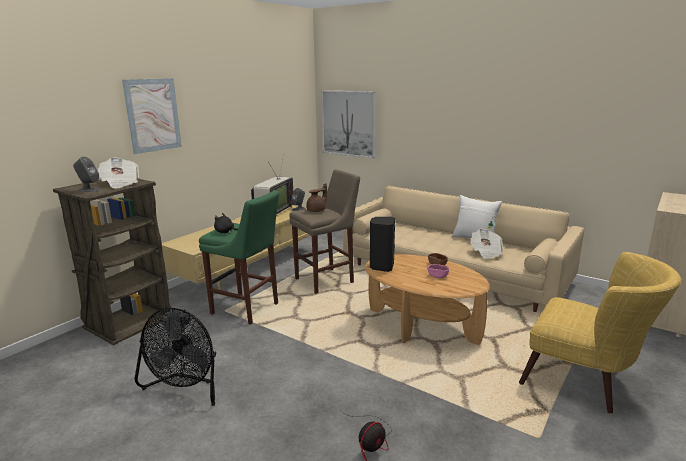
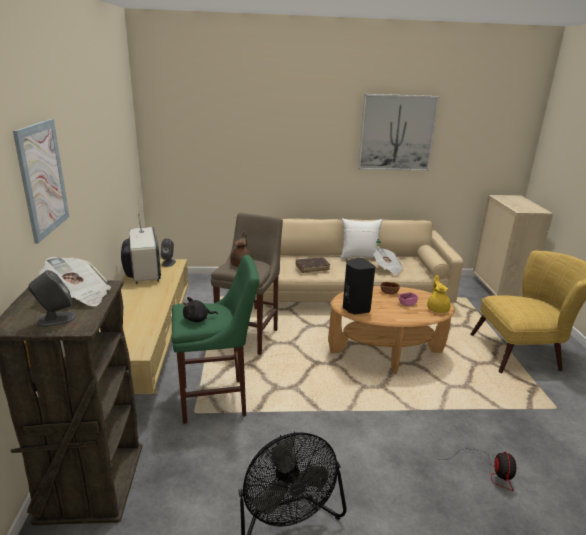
camera: 40 degrees left, 5 degrees up
(348, 123) = (188, 152): picture -> picture (397, 133)
(412, 237) = (312, 268): none -> brown book
(461, 287) = (437, 308): none -> yellow teapot

